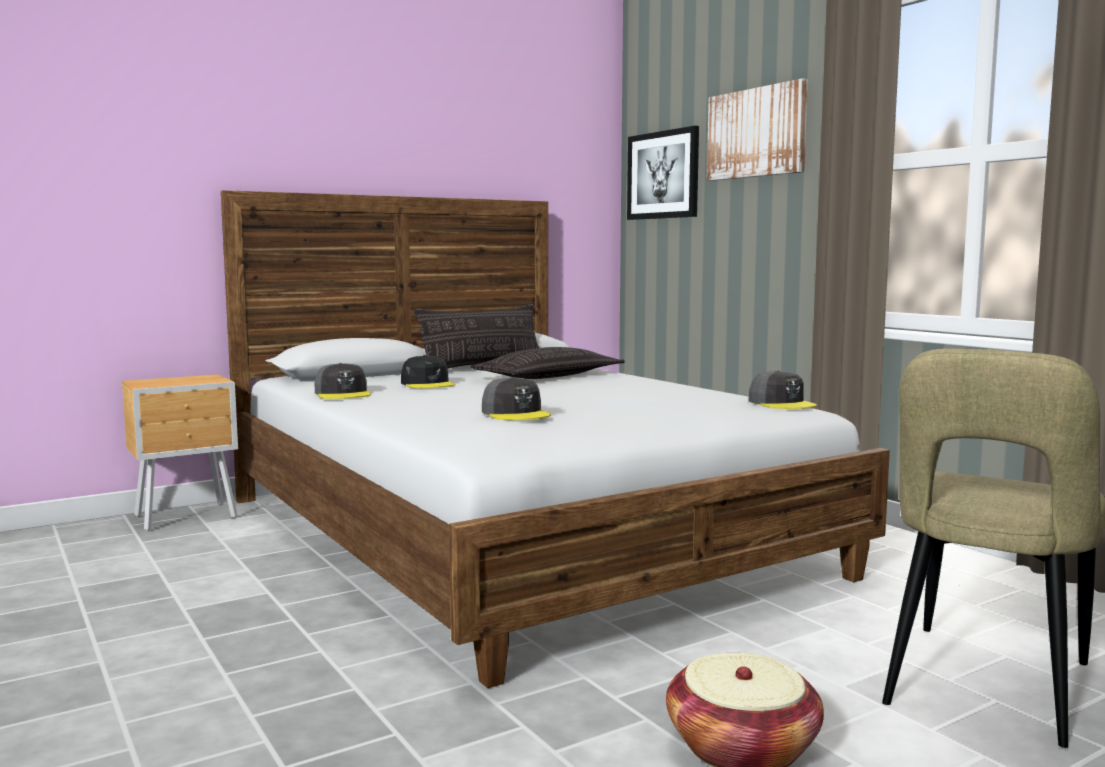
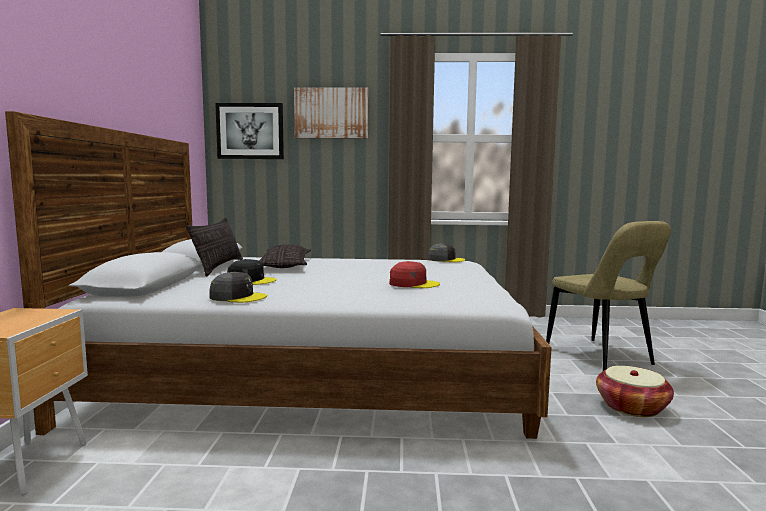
camera: 55 degrees left, 0 degrees up
(516, 413) = (413, 284): grey cap -> red cap

